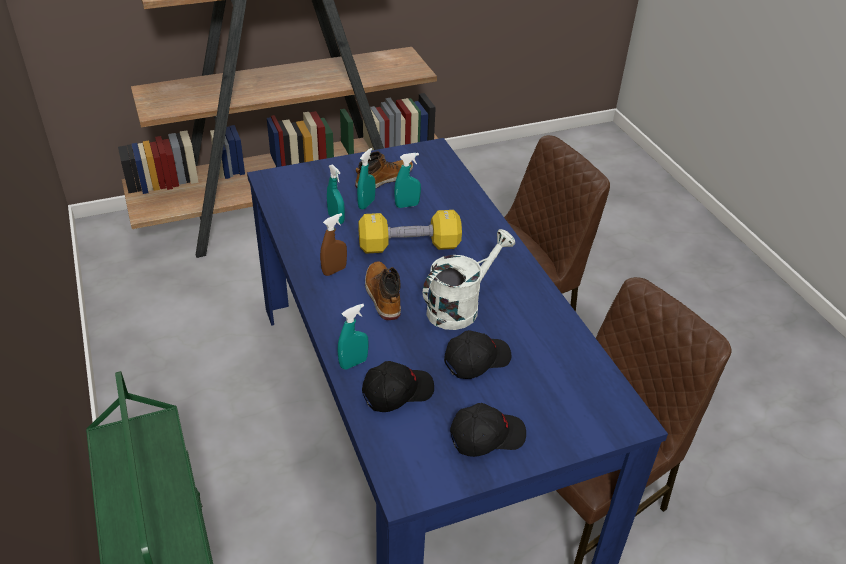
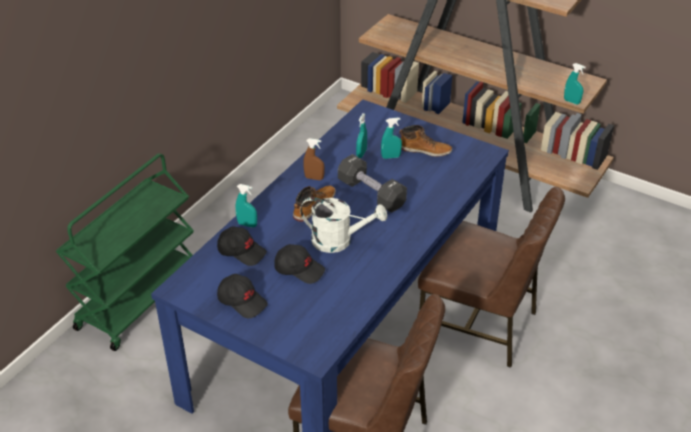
camera: 55 degrees right, 0 degrees up
(407, 205) = (411, 172): turquoise spray bottle -> turquoise spray bottle (571, 101)
(409, 246) = (371, 194): yellow dumbbell -> black dumbbell

